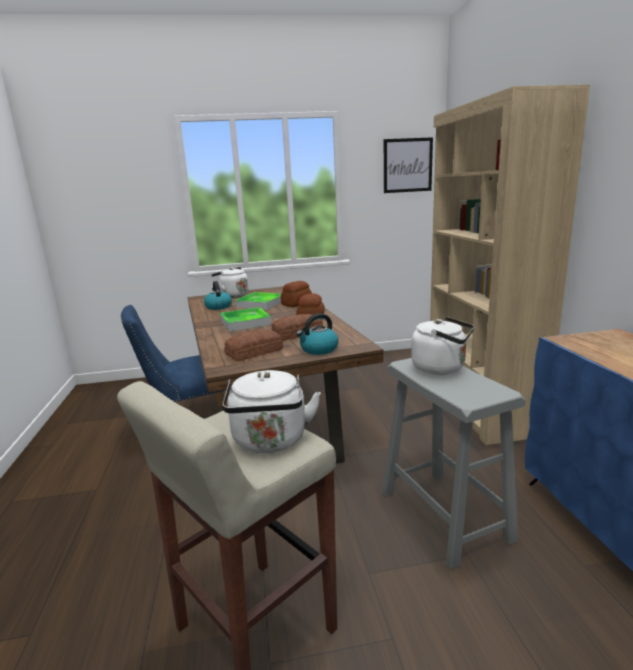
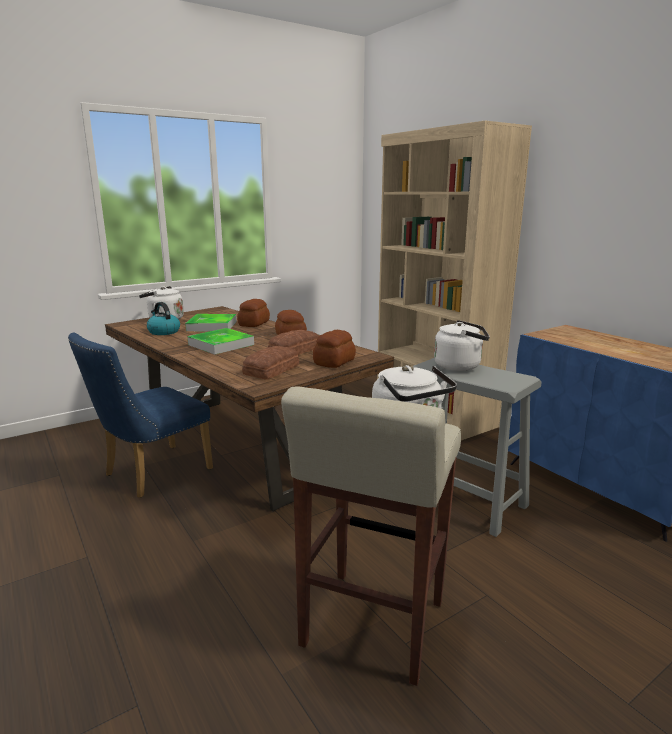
camera: 25 degrees left, 0 degrees up
(318, 349) = (335, 362): kettle -> bread
(407, 165) = (331, 180): picture -> none

